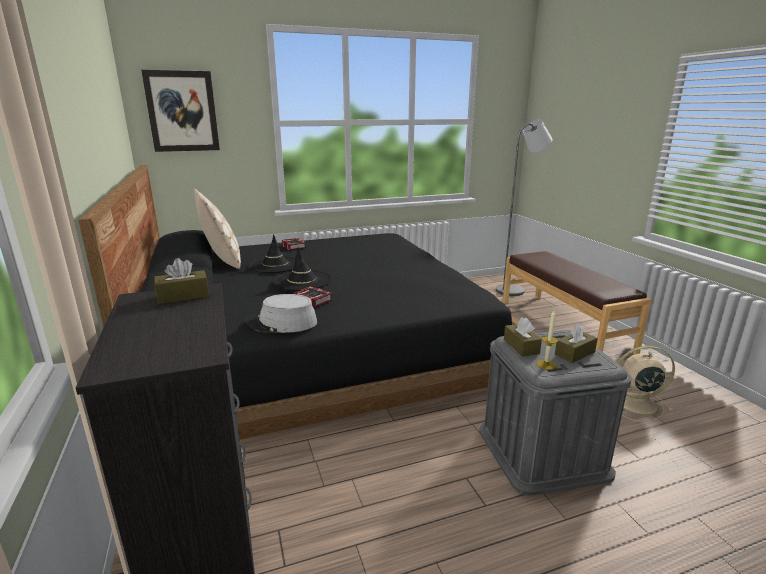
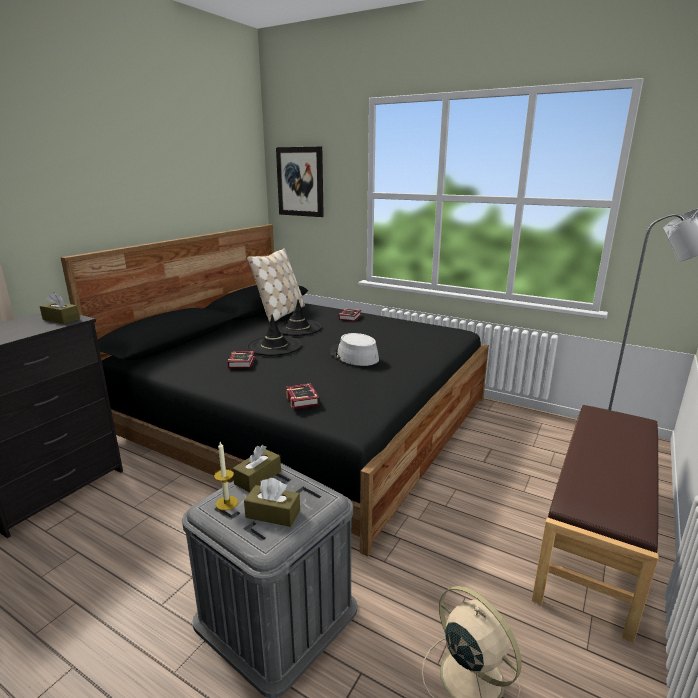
camera: 50 degrees right, 0 degrees up
(281, 323) = (188, 370): grey hat -> grey hat (354, 356)
(428, 299) = (303, 399): none -> book

